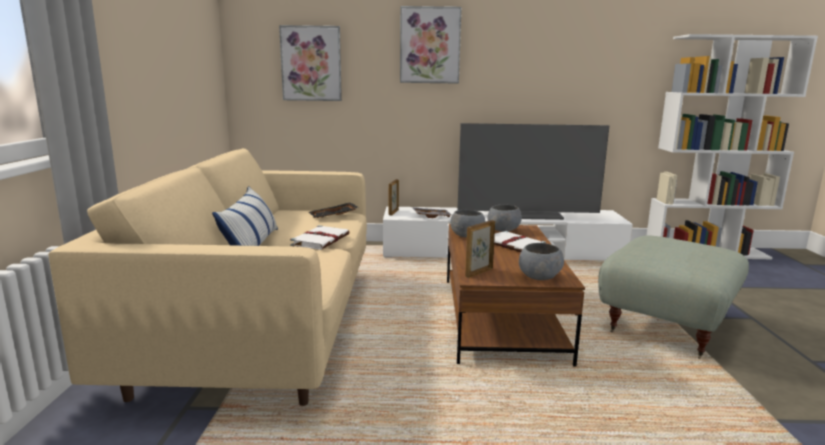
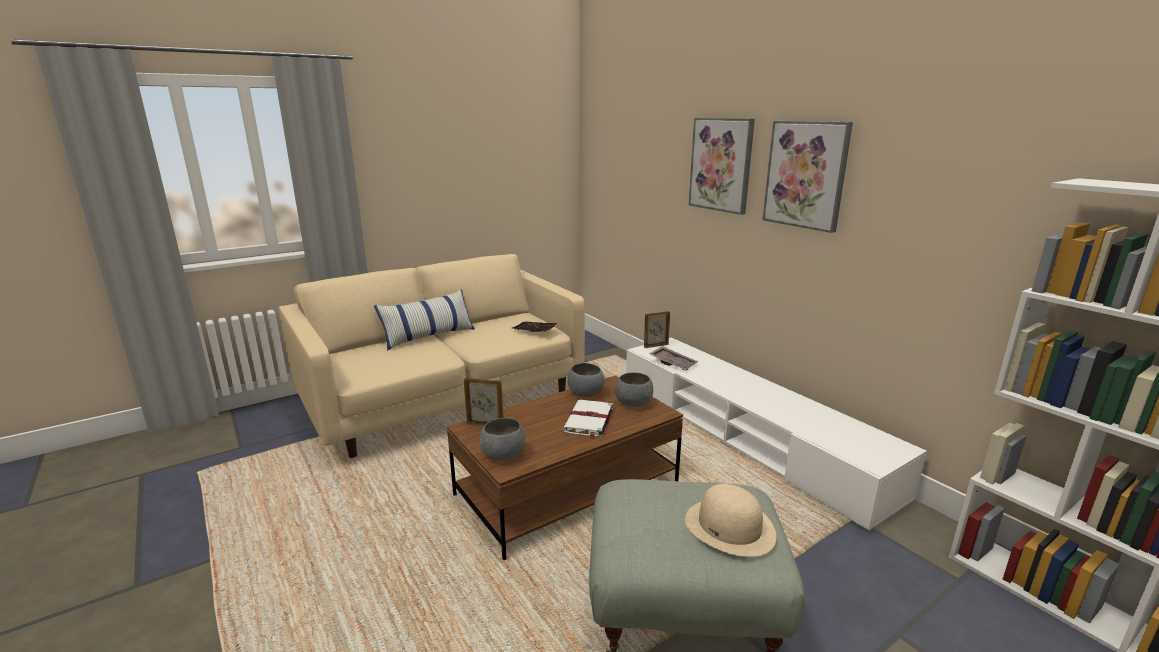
camera: 55 degrees right, 5 degrees up
(311, 63) = (629, 175): picture -> picture (806, 175)
(321, 240) = (467, 348): white book -> none
(526, 214) = (775, 402): television -> none
(693, 245) = (730, 527): none -> beige hat

